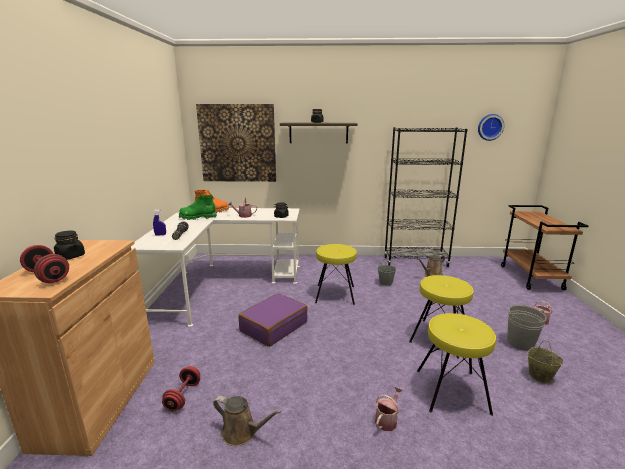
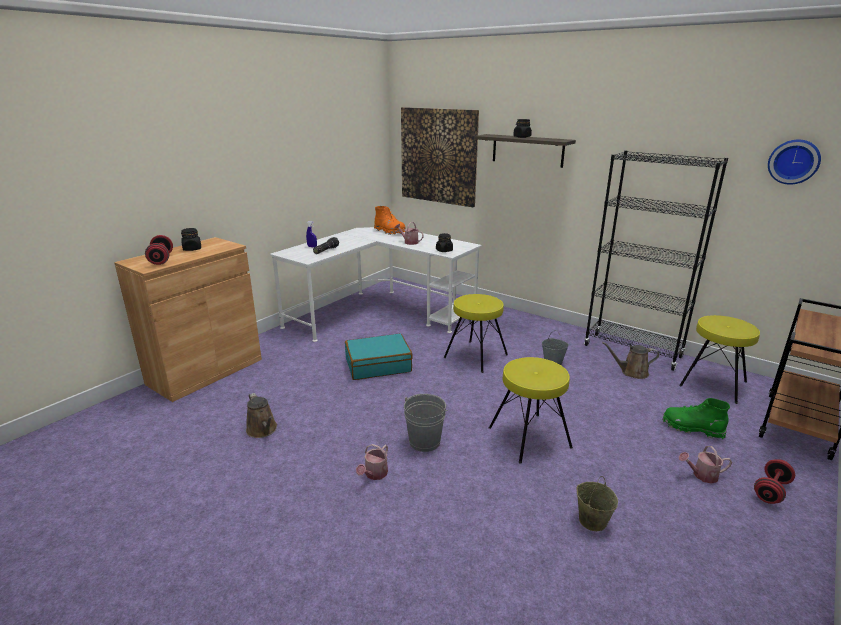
camera: 35 degrees right, 5 degrees up
(183, 396) = (254, 390): red dumbbell -> red dumbbell (771, 491)
(198, 217) = (366, 236): green boot -> green boot (692, 428)
(273, 326) = (378, 365): purple suitcase -> turquoise suitcase
(387, 419) = (374, 474): watering can -> watering can turned 135 degrees clockwise
(451, 390) = (466, 483): yellow stool -> yellow stool (712, 383)
(520, 343) = (628, 483): grey bucket -> grey bucket (424, 441)

